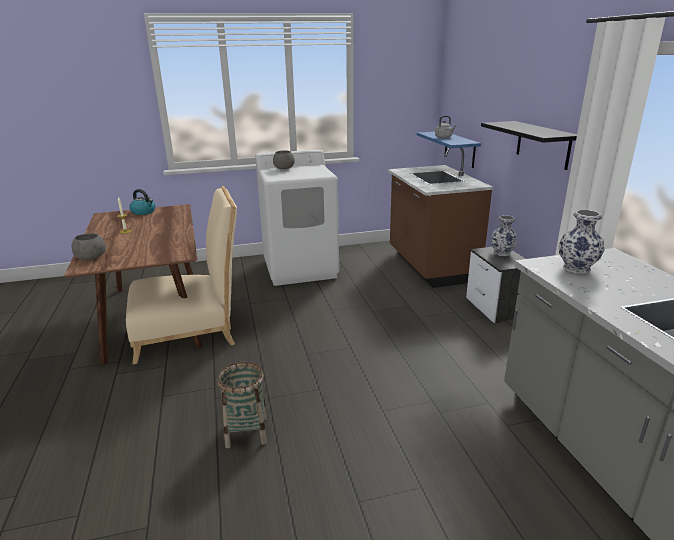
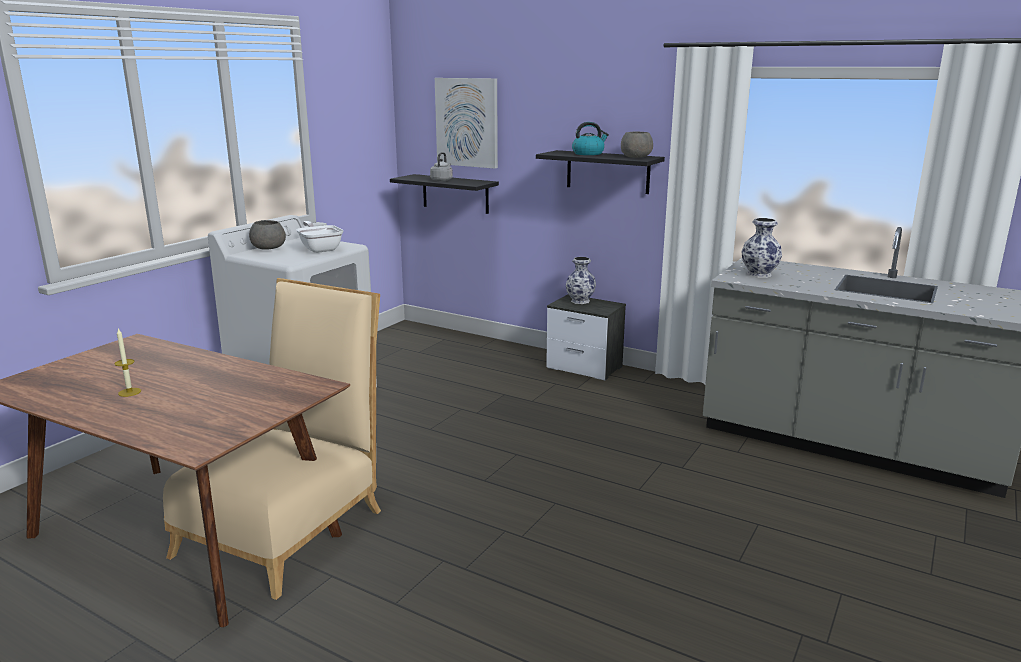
camera: 45 degrees left, 5 degrees down
(90, 257) = (171, 435): grey bowl -> grey bowl (635, 157)
(144, 212) = (80, 362): kettle -> kettle (588, 153)
(247, 432) = (558, 574): basket -> none
(306, 174) = (320, 249): none -> frying pan
(430, 266) = (460, 350): brown counter -> none
(459, 149) = (455, 193): blue shelf -> black shelf
(471, 93) = (467, 122): none -> picture

